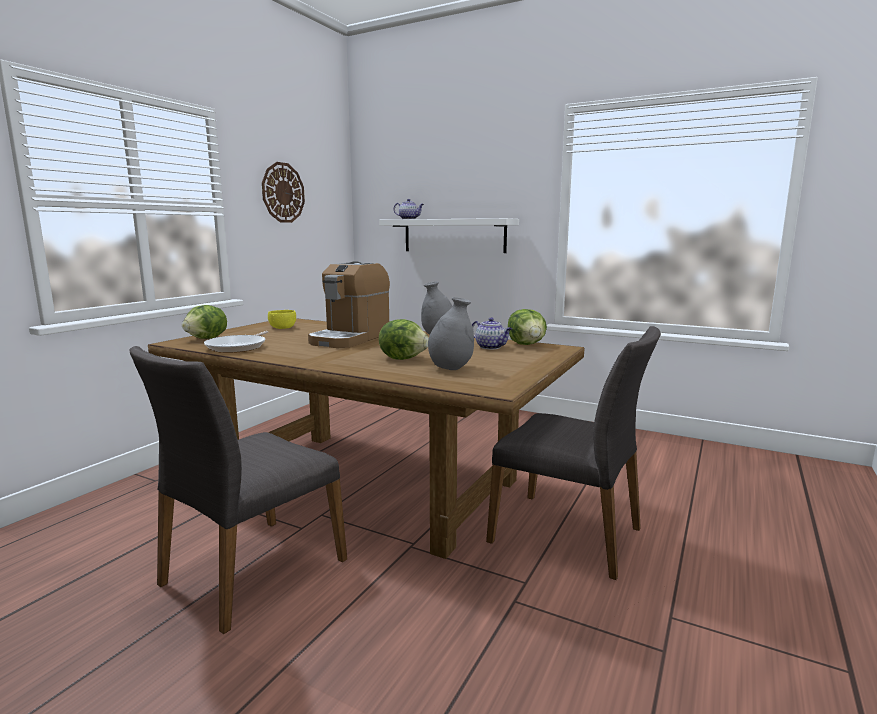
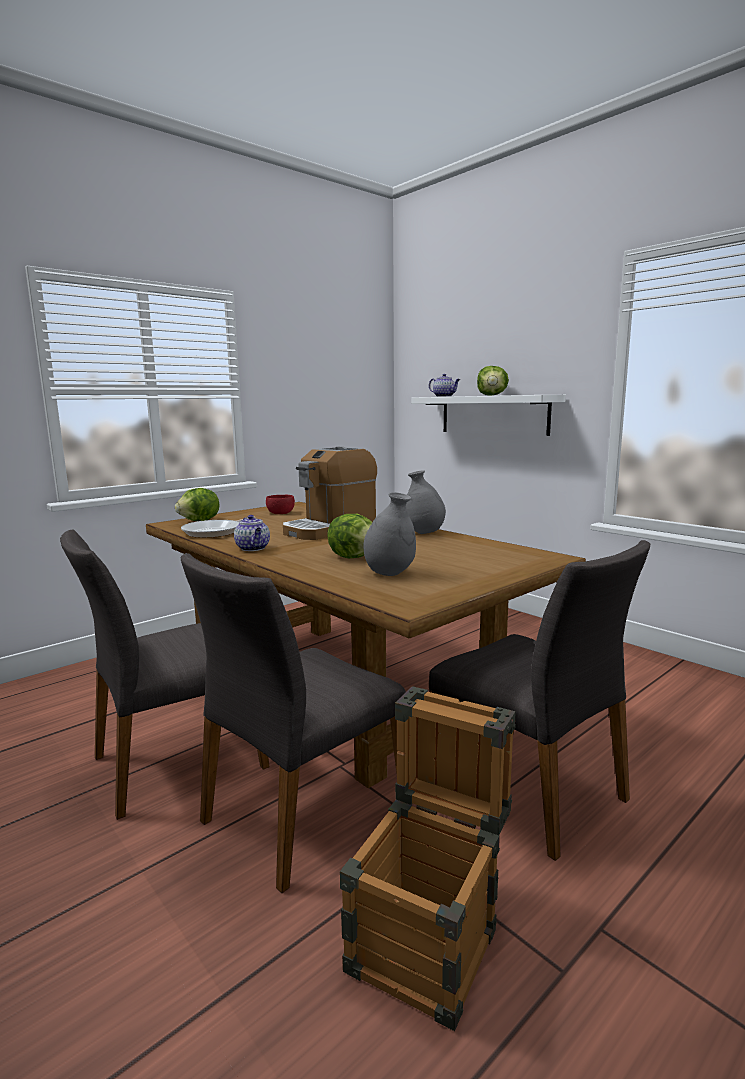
camera: 20 degrees right, 0 degrees up
(282, 328) = (280, 513): yellow bowl -> red bowl
(283, 192) = (309, 372): wall clock -> none
(401, 588) = (302, 811): none -> grey chair
(491, 347) = (468, 550): teapot -> teapot (253, 548)
(527, 344) = (515, 550): lettuce -> lettuce (492, 395)
(562, 653) = (431, 935): none -> crate

